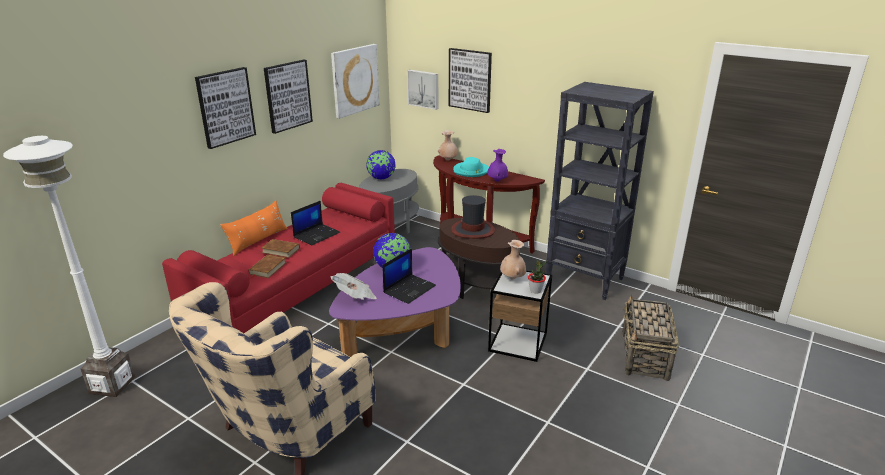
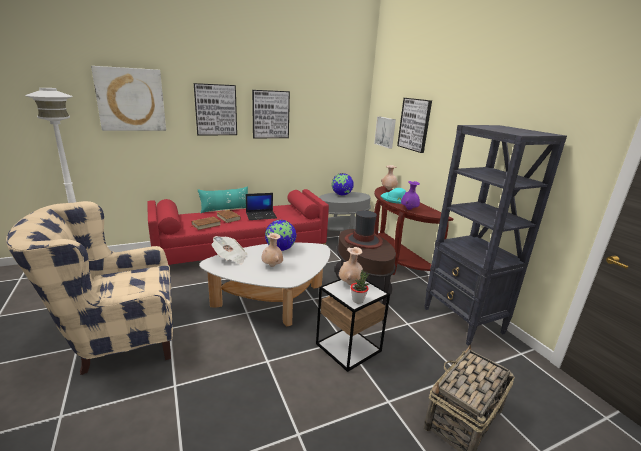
camera: 30 degrees right, 5 degrees down
(258, 240) = (225, 209): orange pillow -> turquoise pillow
(355, 80) = (334, 117): picture -> picture (131, 99)
(404, 330) = (273, 301): purple coffee table -> white coffee table
(409, 289) = (272, 266): laptop -> beige vase

